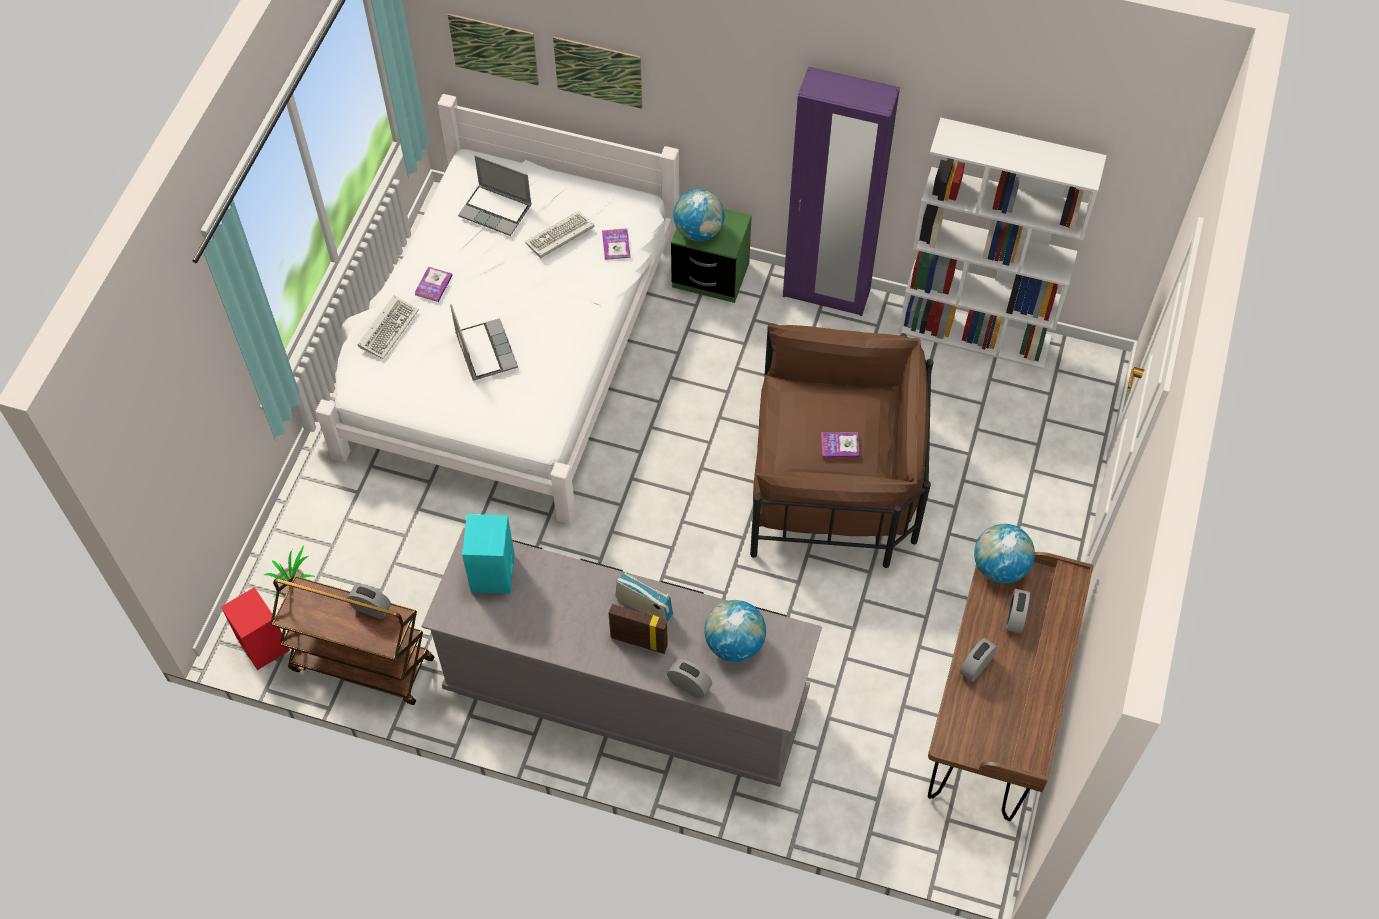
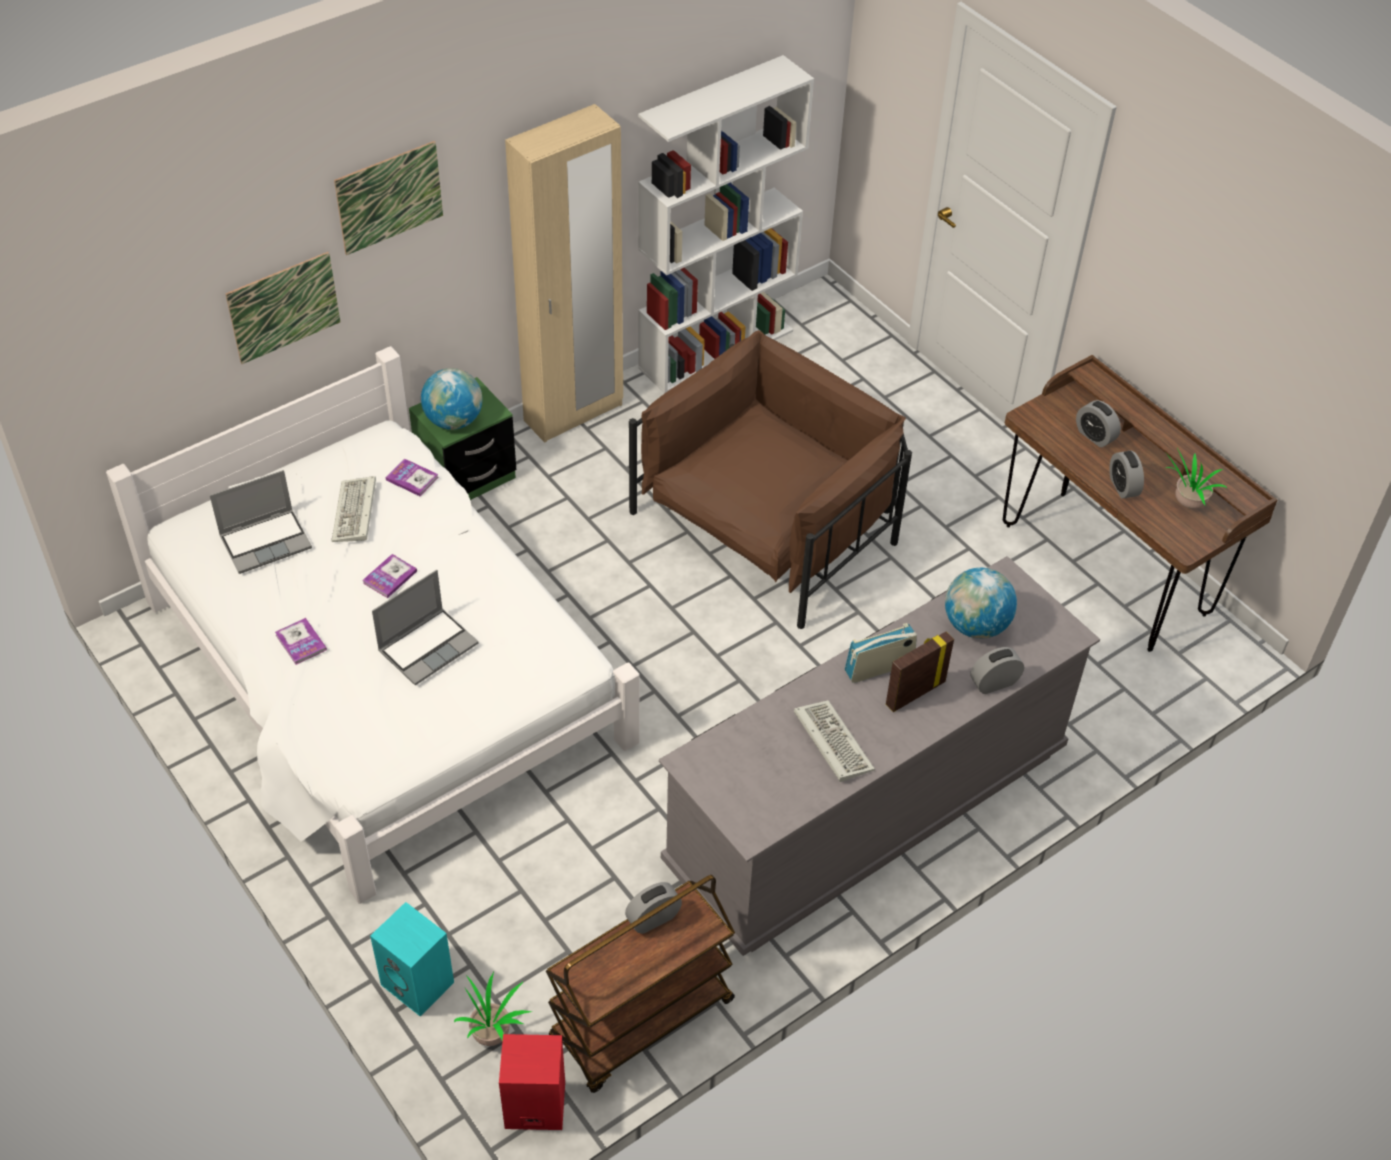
camera: 55 degrees left, 10 degrees down
(388, 327) = (313, 709): keyboard -> keyboard (830, 741)
(485, 350) = (428, 646): laptop -> laptop turned 120 degrees clockwise
(493, 574) = (738, 764): turquoise speaker -> turquoise speaker (419, 983)
(494, 49) = (156, 362): picture -> picture (389, 197)
(826, 294) = (574, 413): purple wardrobe -> beige wardrobe
(840, 446) = (791, 463): book -> book (390, 577)
(997, 721) = (1186, 504): none -> potted plant
(999, 567) = (1036, 416): globe -> none

